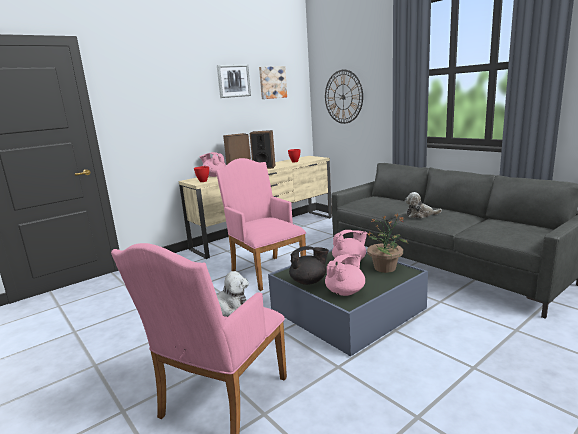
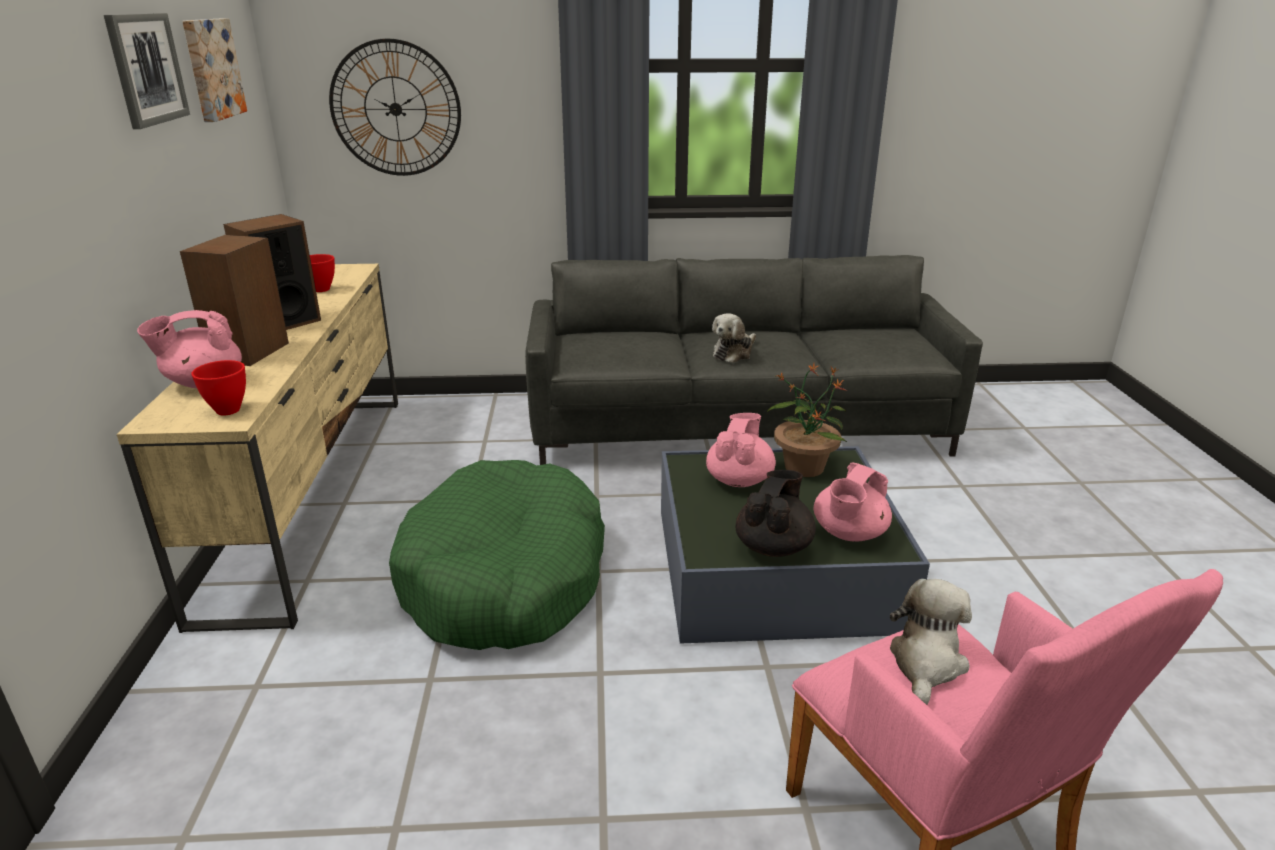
camera: 55 degrees left, 10 degrees up
(265, 271) = (505, 578): pink armchair -> green dog bed
(345, 292) = (849, 534): pink teapot -> pink teapot turned 135 degrees counterclockwise

